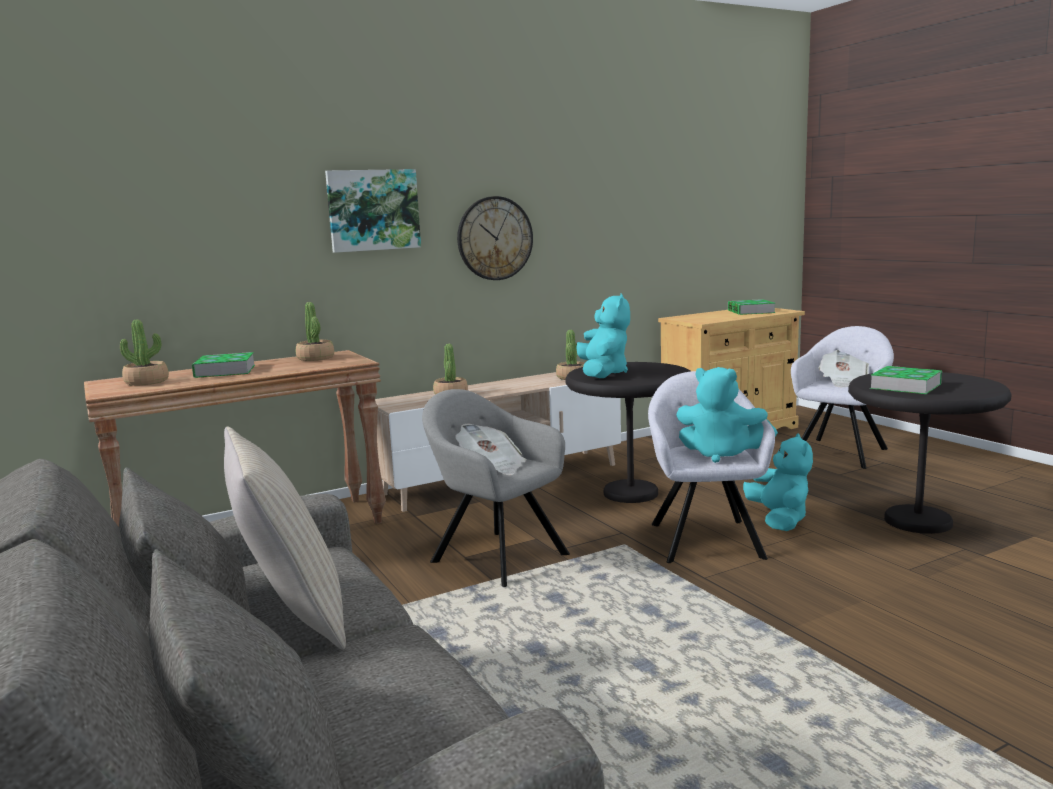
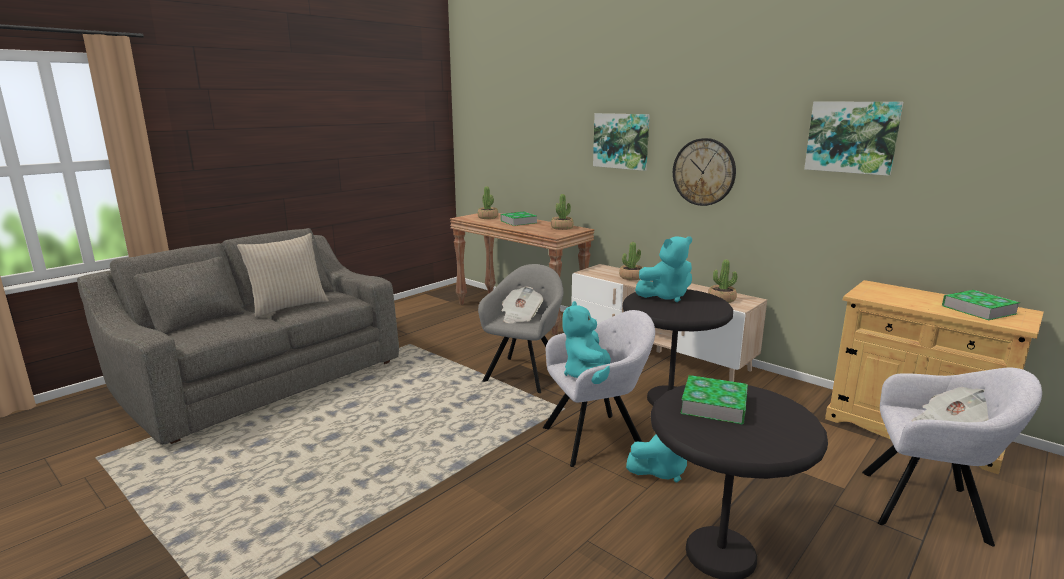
camera: 70 degrees right, 5 degrees up
(627, 184) = (852, 137): none -> picture

